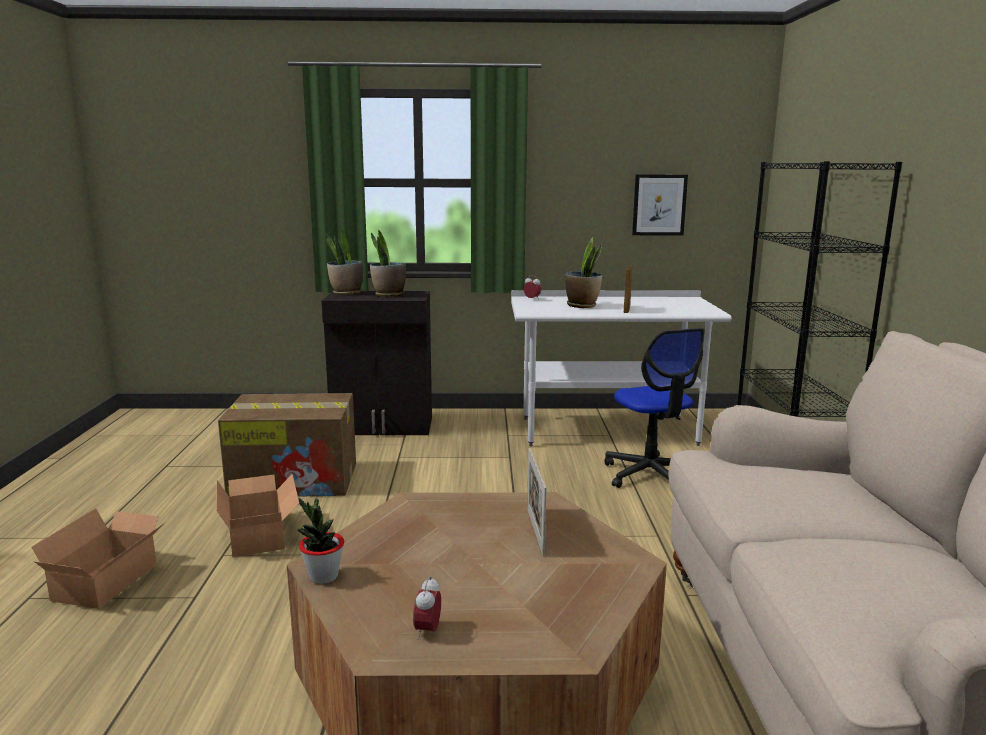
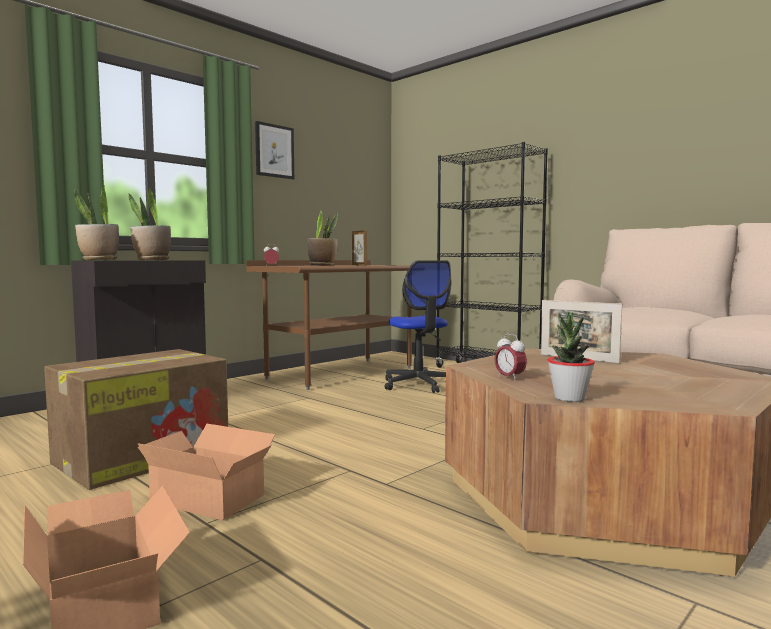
camera: 45 degrees left, 10 degrees down
(428, 631) = (702, 394): alarm clock -> alarm clock (509, 378)
(607, 431) = (341, 373): white desk -> brown desk
(651, 475) = (419, 384): office chair -> office chair turned 45 degrees clockwise
(659, 205) = (334, 196): picture -> picture (274, 151)

